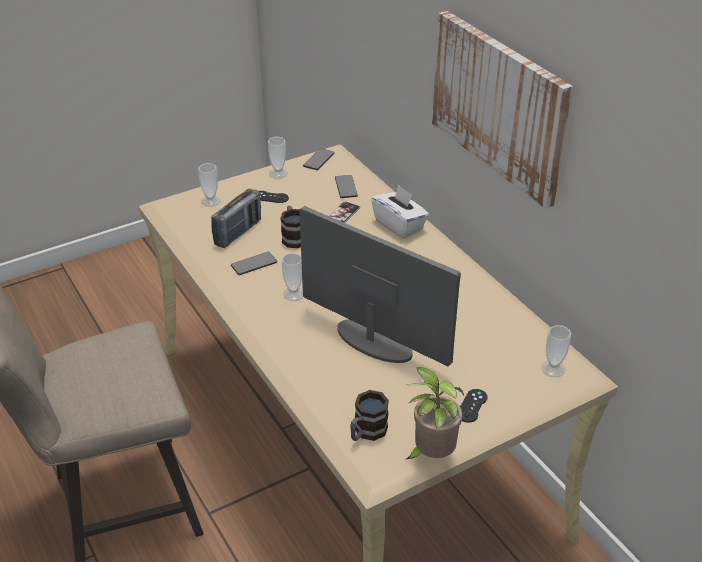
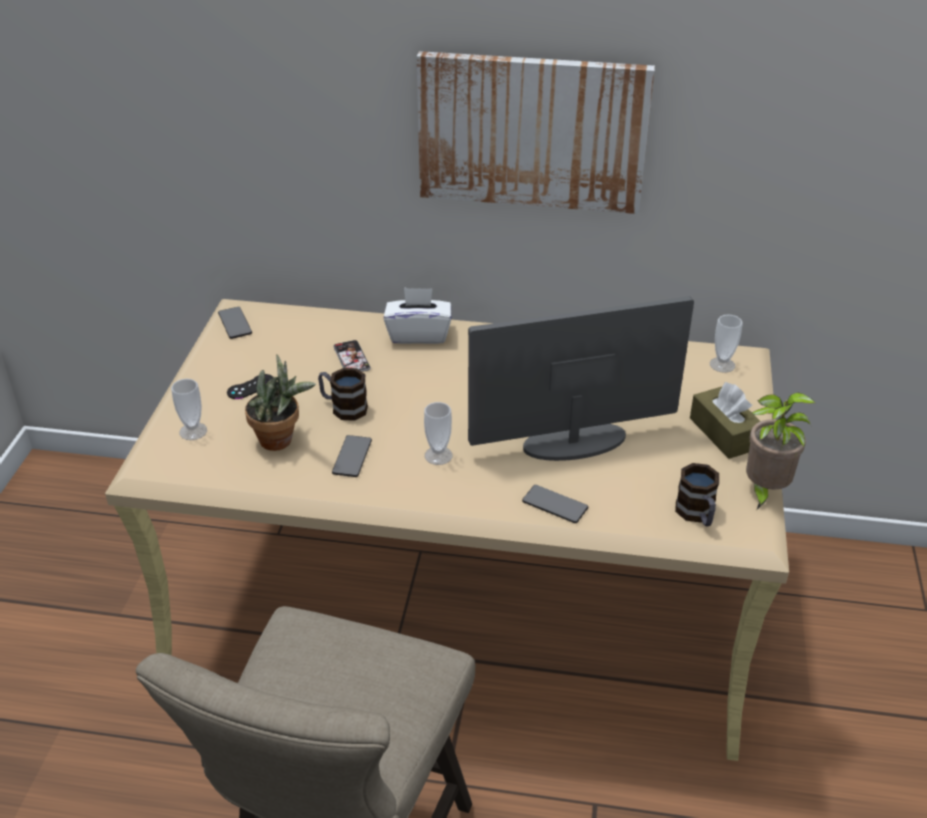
camera: 50 degrees left, 0 degrees up
(238, 233) = (281, 440): radio -> potted plant
(278, 173) = (216, 361): cup -> none
(346, 187) = (309, 332): phone -> phone (555, 505)
(472, 406) = (724, 433): black game controller -> brown tissue box

